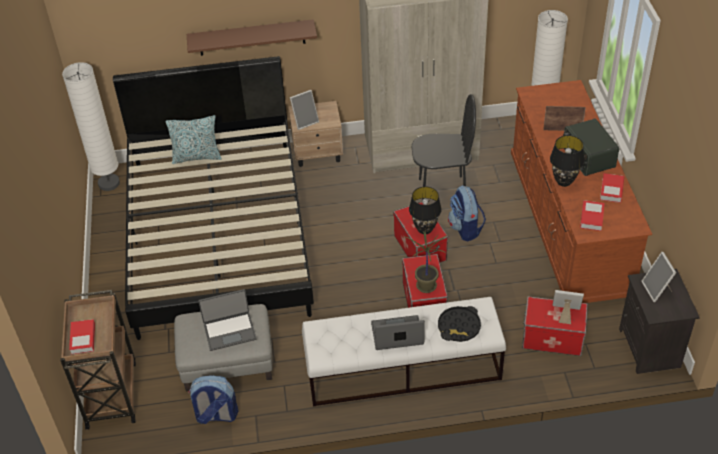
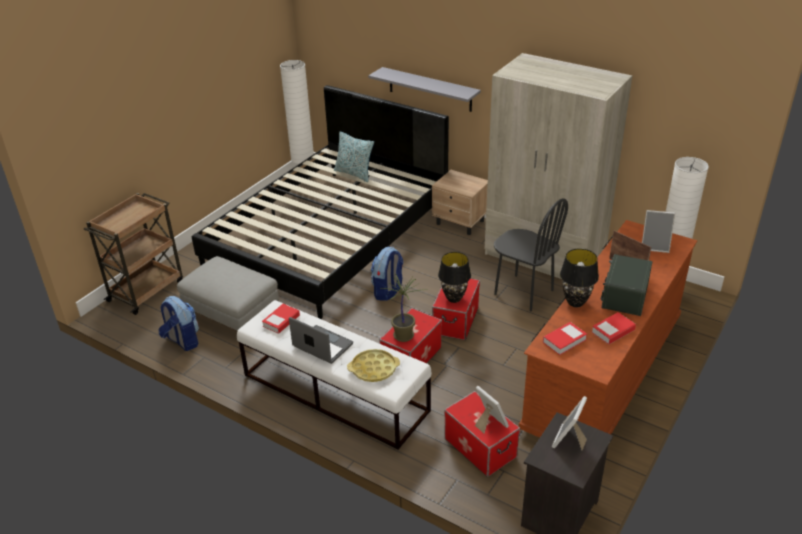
camera: 40 degrees right, 10 degrees down
(83, 339) = (117, 220): book -> book (281, 321)
(229, 331) = (229, 281): laptop -> none
(251, 37) = (430, 89): brown shelf -> grey shelf
(305, 121) = (449, 183): picture frame -> picture frame (655, 246)
(459, 327) = (374, 369): black tray -> yellow tray
(465, 228) = (509, 327): backpack -> backpack (388, 291)

